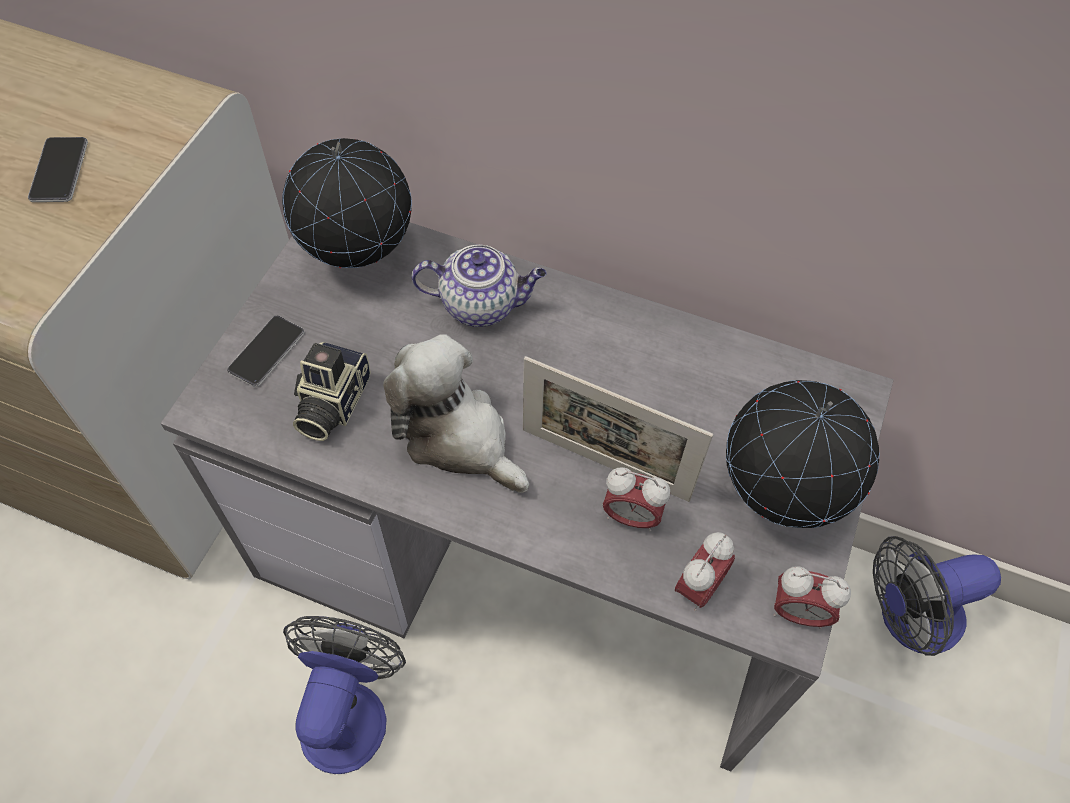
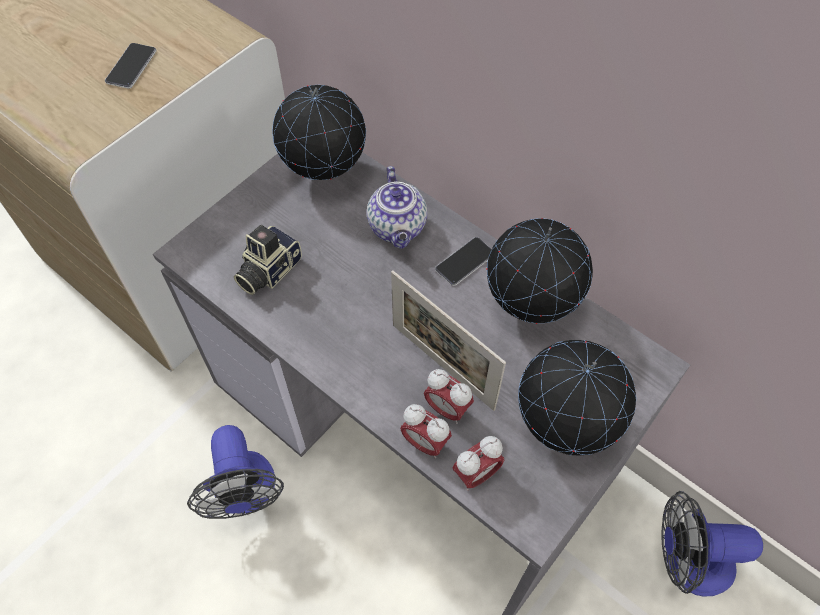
camera: 20 degrees right, 0 degrees up
(266, 352) = (238, 223): phone -> phone (464, 262)
(348, 709) = (246, 494): fan -> fan turned 135 degrees clockwise
(457, 436) = (345, 317): plush toy -> none
(481, 304) = (398, 228): teapot -> teapot turned 60 degrees clockwise
(683, 359) = (530, 306): none -> globe
(798, 612) = (544, 515): alarm clock -> alarm clock (425, 443)

